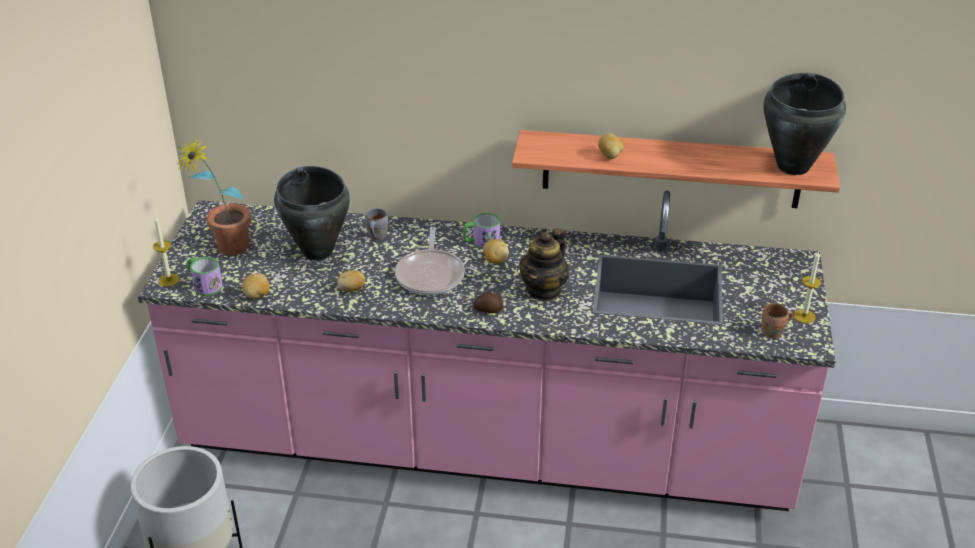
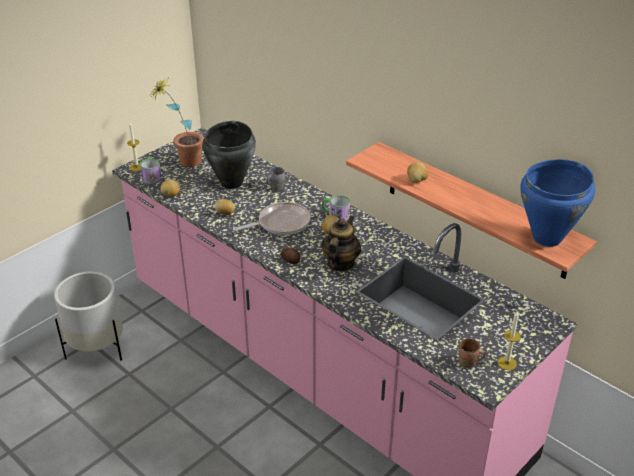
camera: 35 degrees right, 0 degrees up
(430, 274) = (281, 223): frying pan -> frying pan turned 150 degrees counterclockwise
(544, 290) = (340, 263): teapot -> teapot turned 135 degrees clockwise
(794, 166) = (547, 238): black cooking pot -> blue cooking pot

